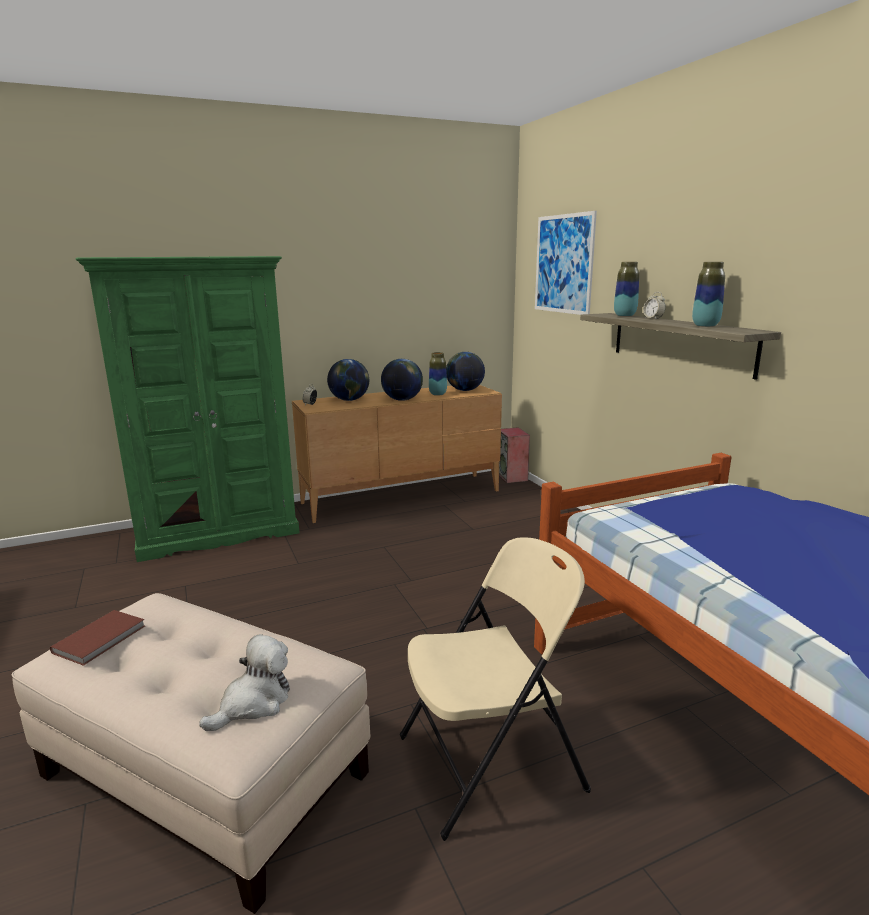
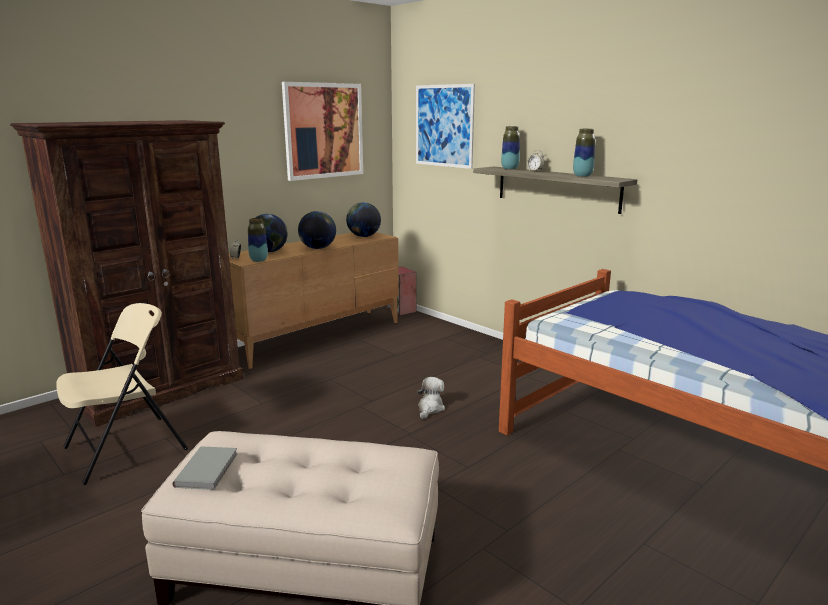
camera: 20 degrees left, 0 degrees up
(102, 639) = (208, 469): brown book -> grey book
(218, 531) = (159, 388): green wardrobe -> brown wardrobe
(253, 703) = (381, 485): plush toy -> plush toy (430, 408)
(427, 270) = (323, 131): none -> picture
(437, 394) = (344, 241): vase -> vase (259, 260)
(490, 762) = (515, 509): beige chair -> beige chair (126, 448)

